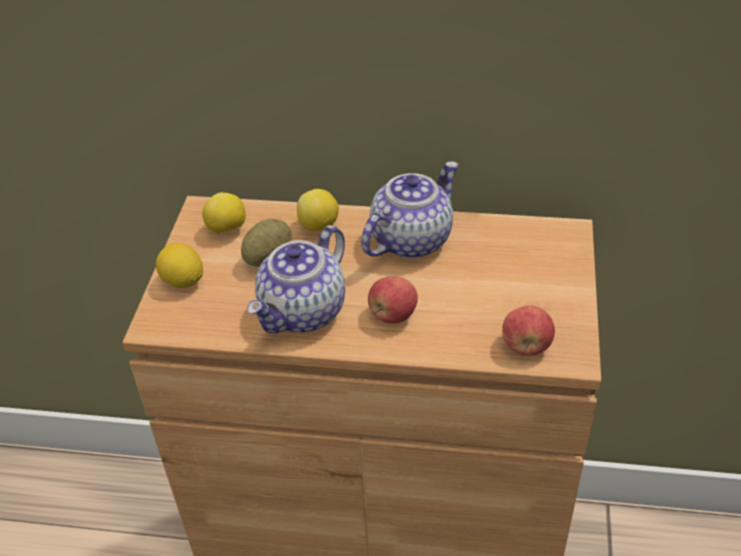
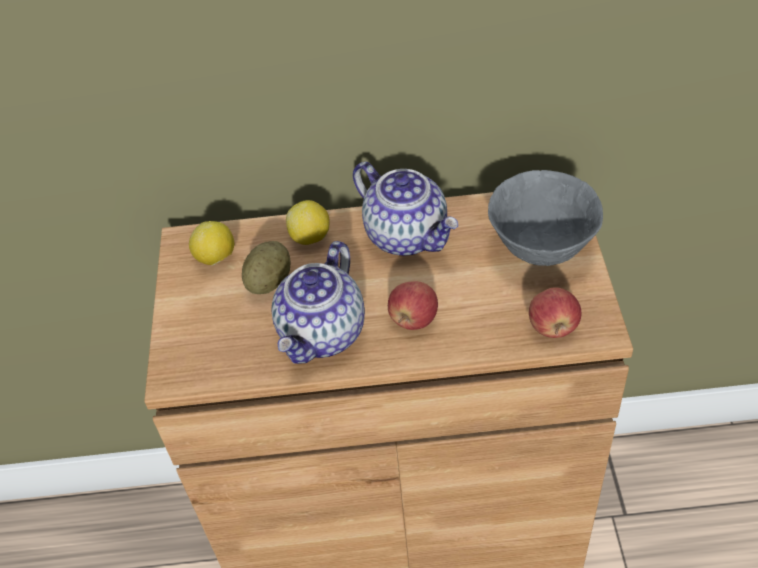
camera: 10 degrees left, 5 degrees up
(183, 281) = (188, 323): lemon -> none
(411, 239) = (407, 235): teapot -> teapot turned 105 degrees clockwise
(537, 272) = (542, 248): none -> grey bowl

